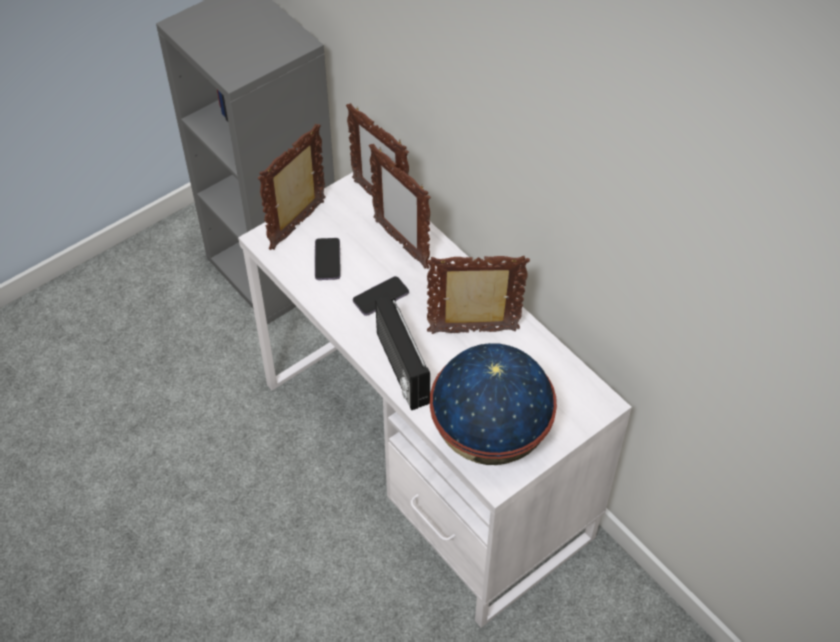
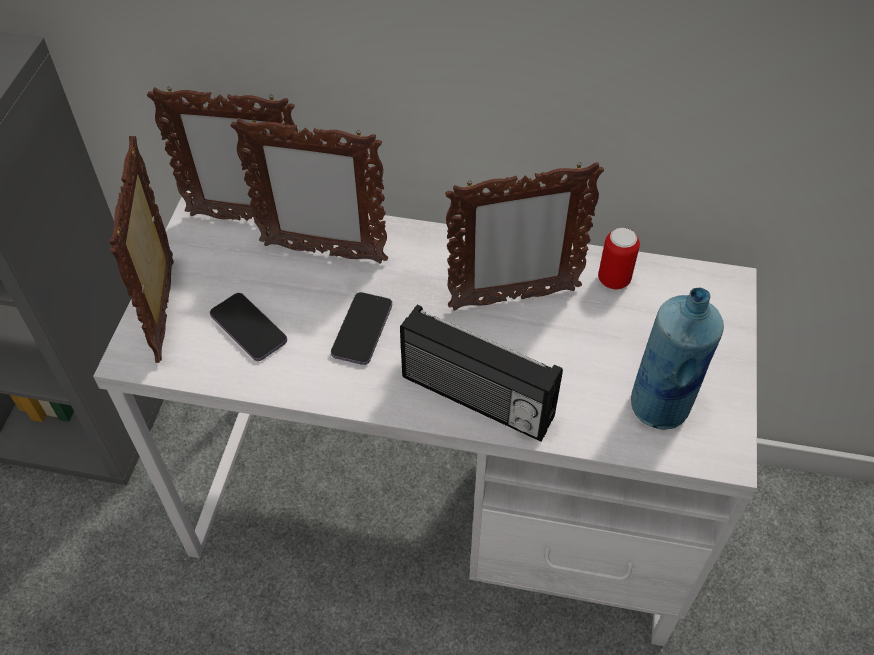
camera: 40 degrees left, 0 degrees up
(474, 332) = (513, 299): picture frame -> picture frame turned 150 degrees counterclockwise
(490, 436) = (660, 406): globe -> blue bottle
(540, 358) = (614, 280): none -> can

